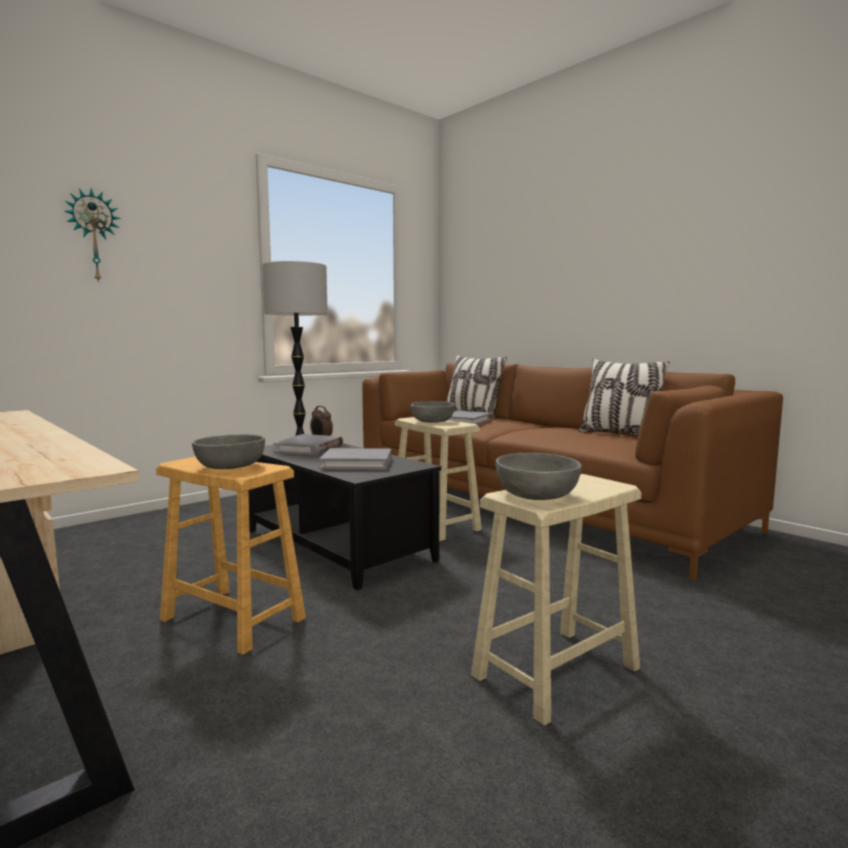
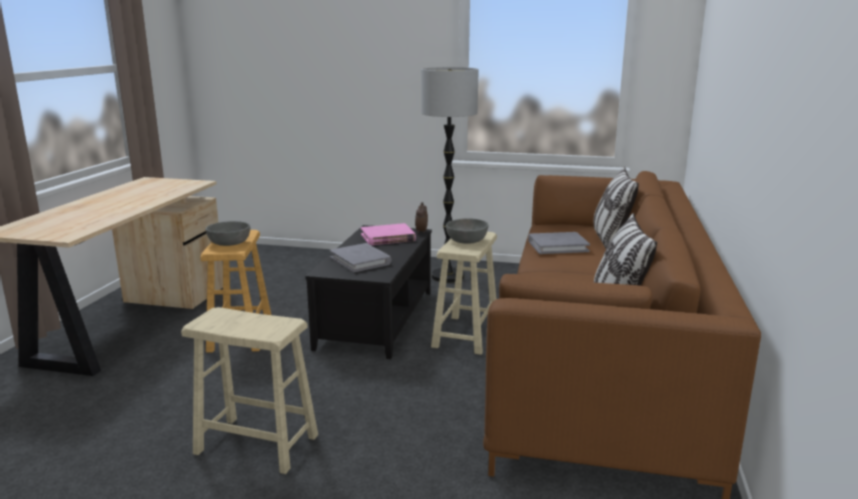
camera: 55 degrees right, 10 degrees up
(93, 236) = (330, 48): wall clock -> none
(309, 448) = (388, 237): grey book -> pink book
(537, 494) = (225, 318): grey bowl -> none

